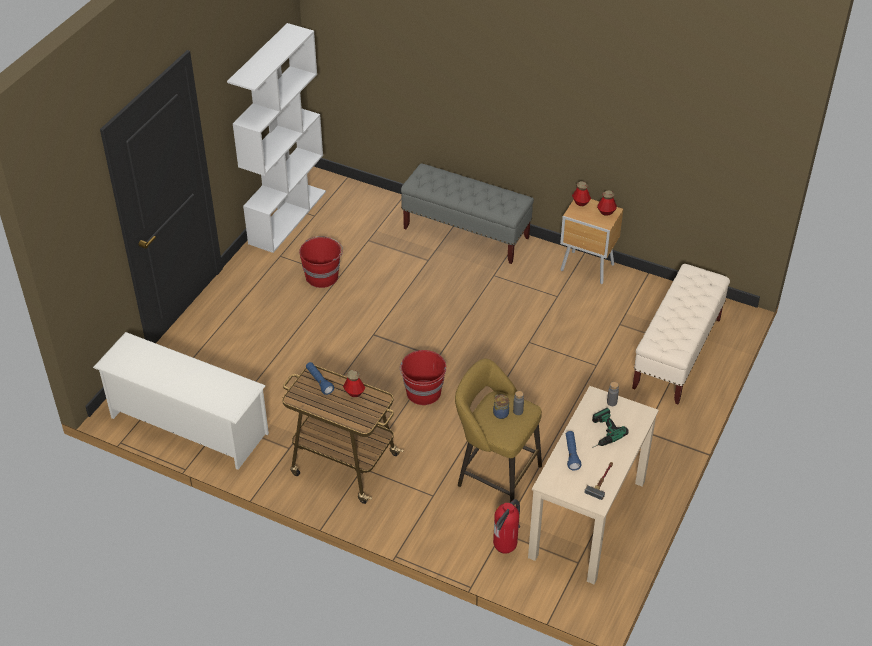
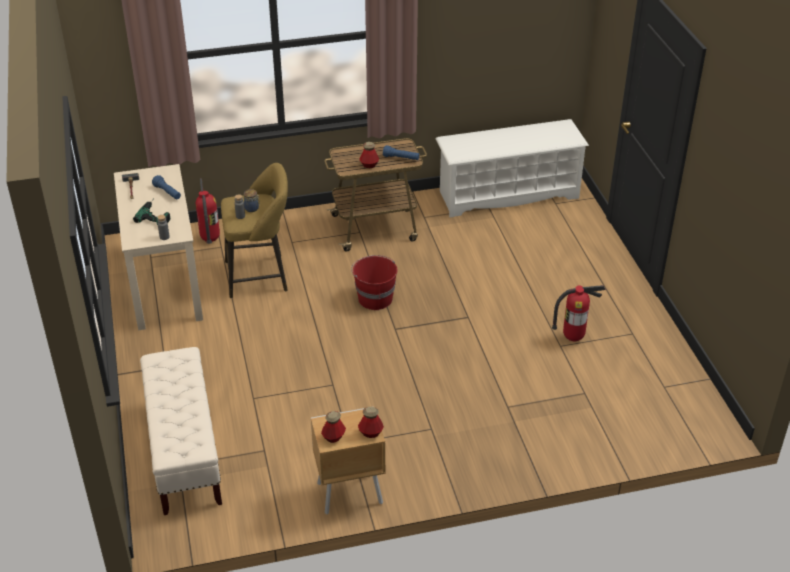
camera: 140 degrees right, 5 degrees down
(287, 217) = (683, 371): white bookcase -> none
(322, 276) = (573, 338): red bucket -> fire extinguisher
(466, 233) = (507, 457): grey bench -> none

